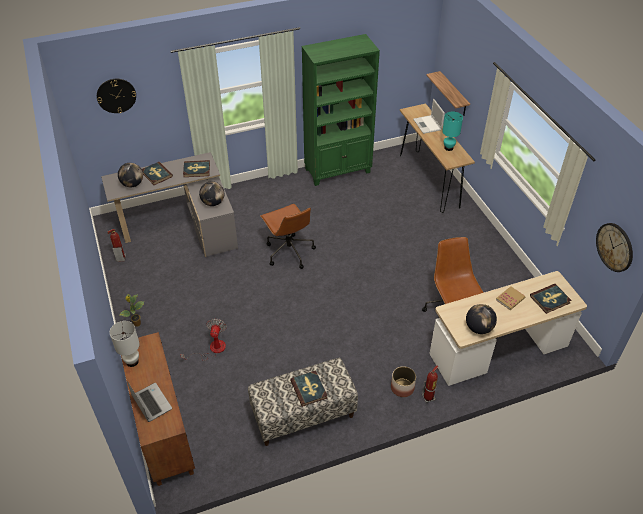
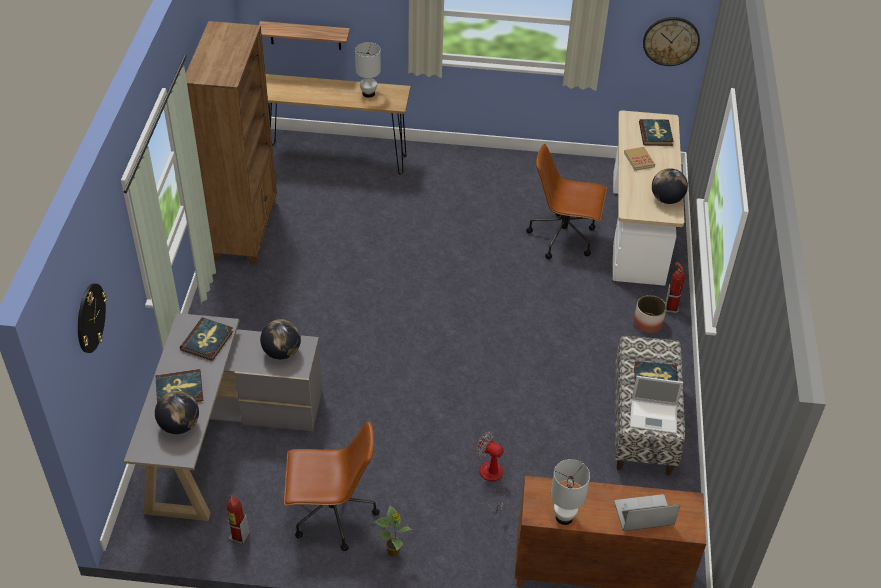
camera: 65 degrees left, 0 degrees up
(289, 252) = (367, 339): brown office chair -> brown office chair (331, 515)
(338, 171) = (245, 230): green bookcase -> brown bookcase
(427, 125) = (309, 90): laptop -> laptop (654, 416)
(449, 148) = (369, 93): turquoise table lamp -> white table lamp

